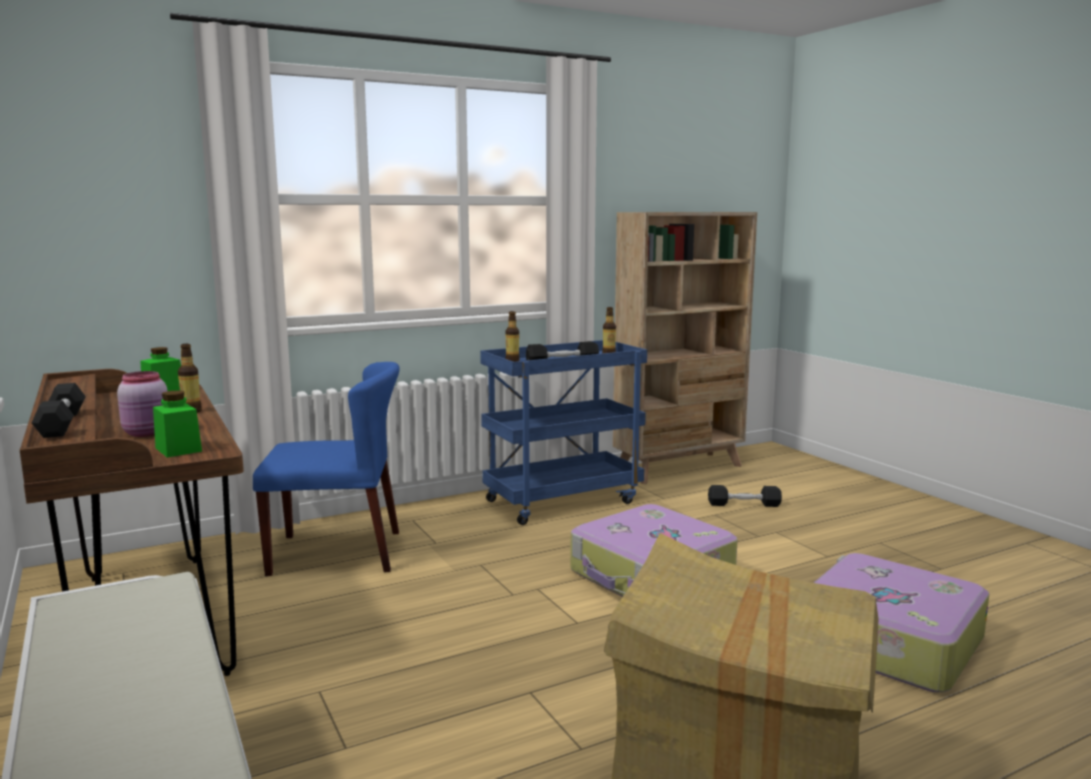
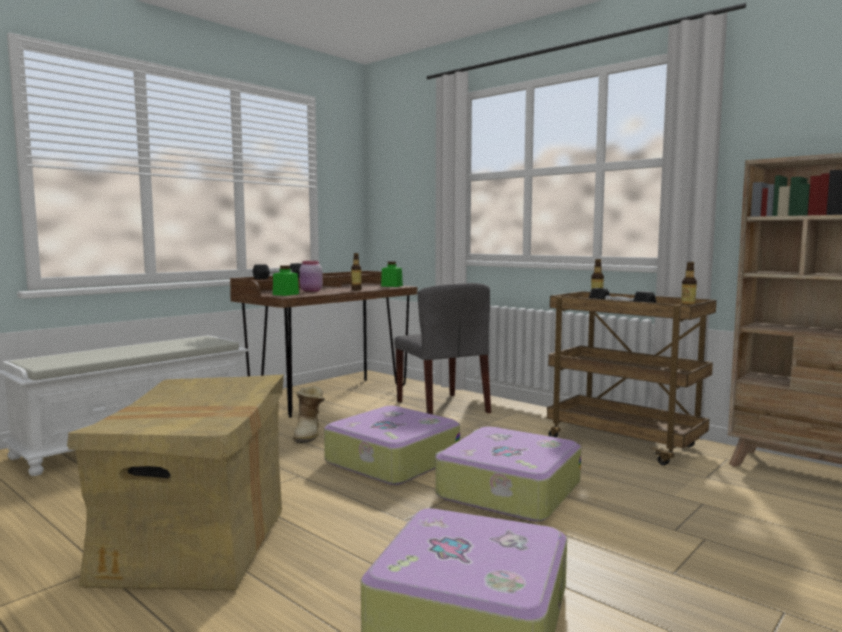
camera: 70 degrees right, 5 degrees down
(337, 552) = (443, 407): blue chair -> grey chair
(349, 665) = (309, 434): none -> boot
(519, 620) = (390, 460): none -> suitcase
(563, 501) = (625, 443): blue cart -> brown cart
(744, 504) = (764, 516): black dumbbell -> none

